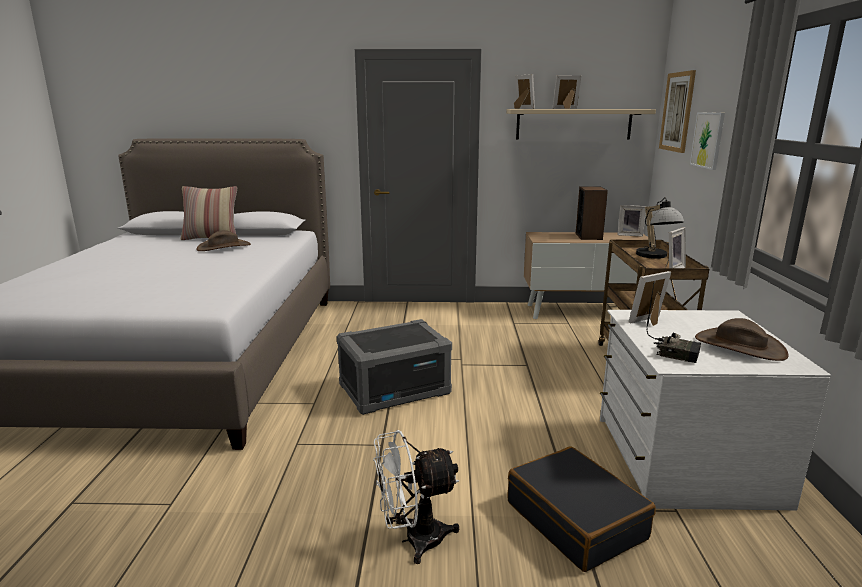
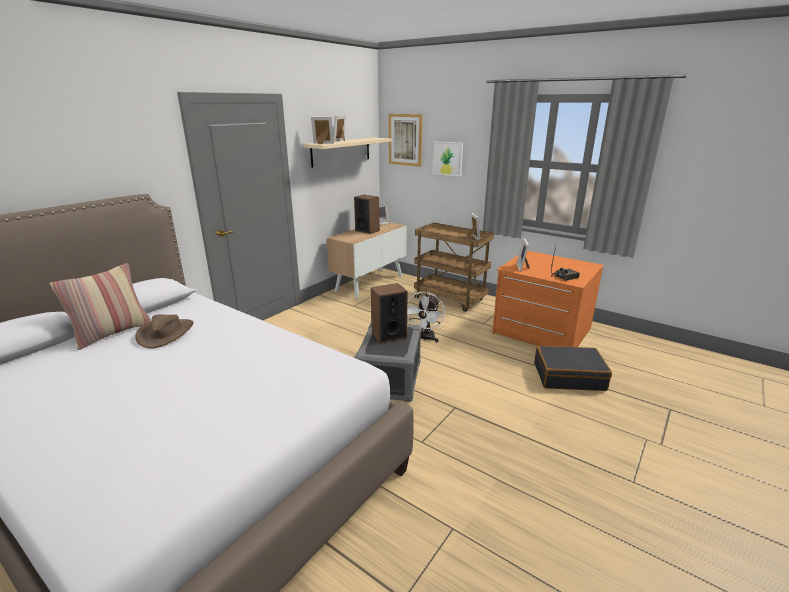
camera: 55 degrees left, 5 degrees up
(401, 334) = (388, 335): none -> speaker
(414, 540) = (557, 429): white fan -> white fan (425, 339)
(655, 257) = (448, 233): table lamp -> none
(682, 459) = (541, 331): white dresser -> orange dresser
(739, 346) = (566, 265): brown hat -> none

